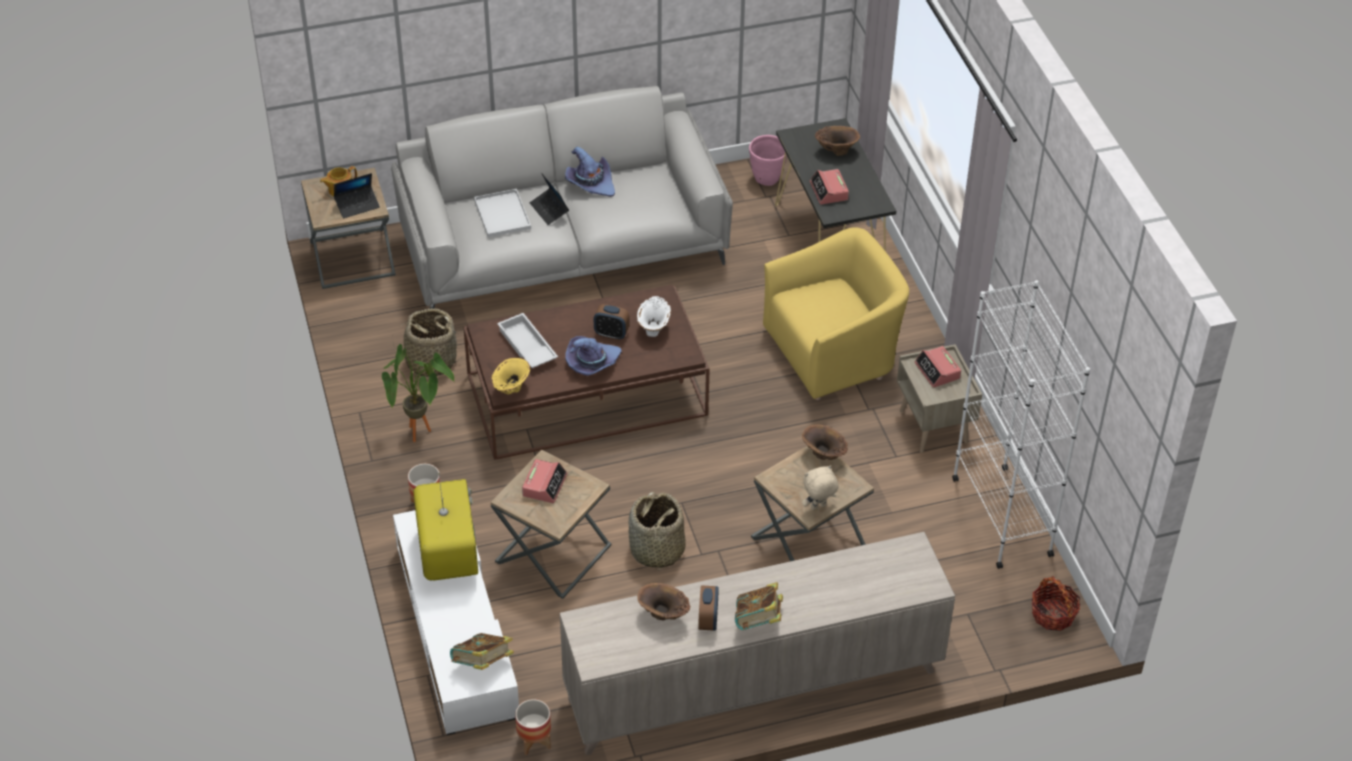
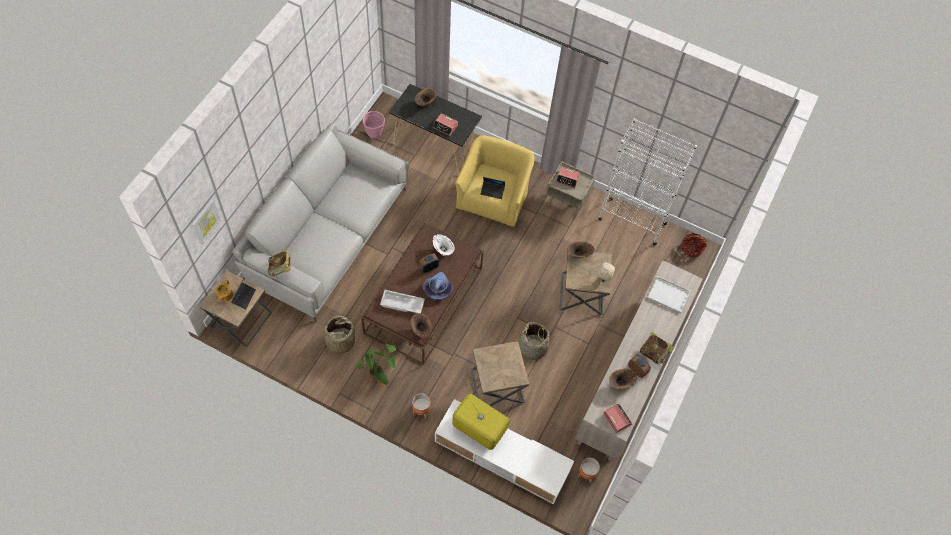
camera: 50 degrees left, 15 degrees up
(359, 46) = (205, 221): none -> picture
(482, 664) = (551, 464): book -> book (281, 269)
(501, 213) = (312, 246): white tray -> white tray (667, 295)
(511, 390) = (421, 331): yellow vase -> brown vase
(544, 485) = (494, 364): alarm clock -> alarm clock (617, 419)
(549, 210) = (331, 227): laptop -> laptop (492, 191)
(590, 182) = (332, 199): purple hat -> none

